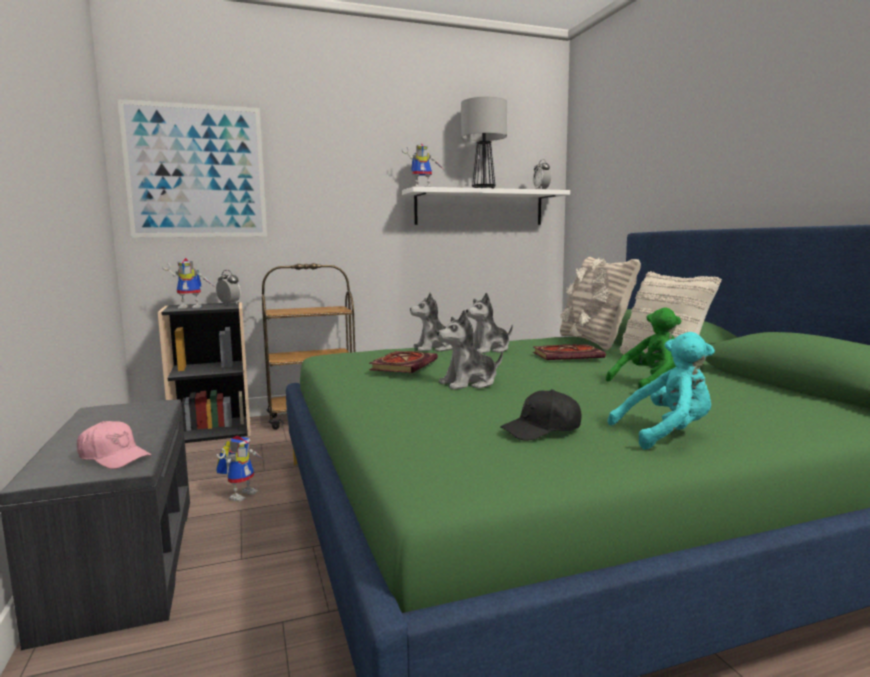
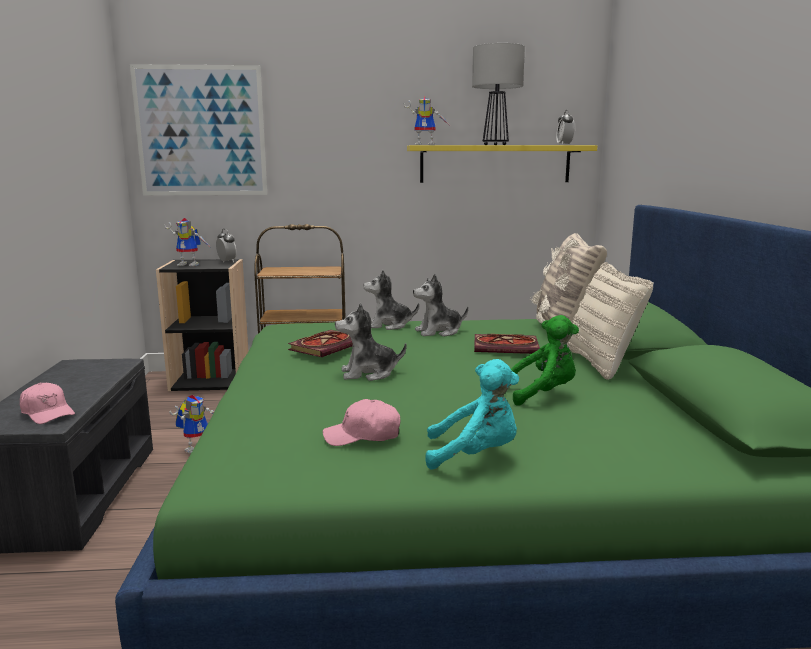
camera: 15 degrees right, 5 degrees up
(479, 208) = (495, 164): white shelf -> yellow shelf
(542, 430) = (363, 436): black cap -> pink cap

